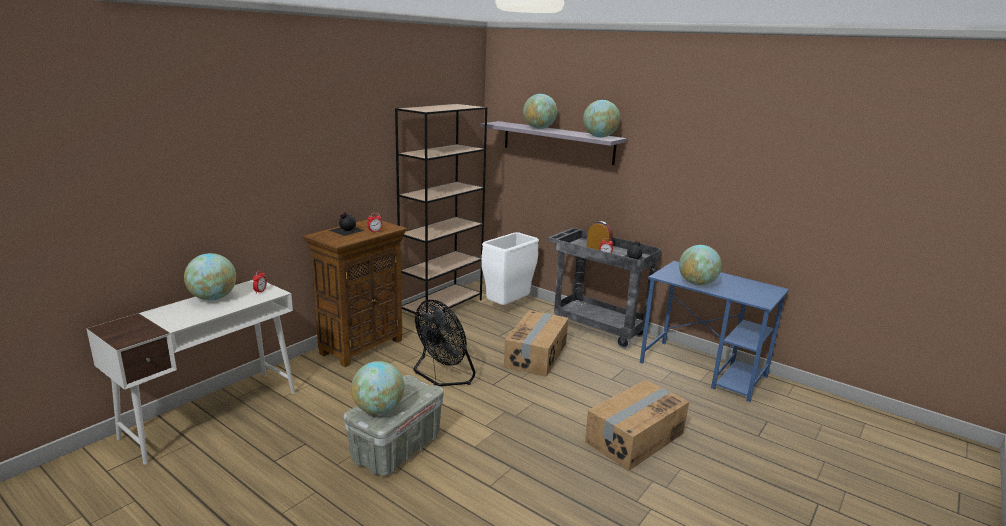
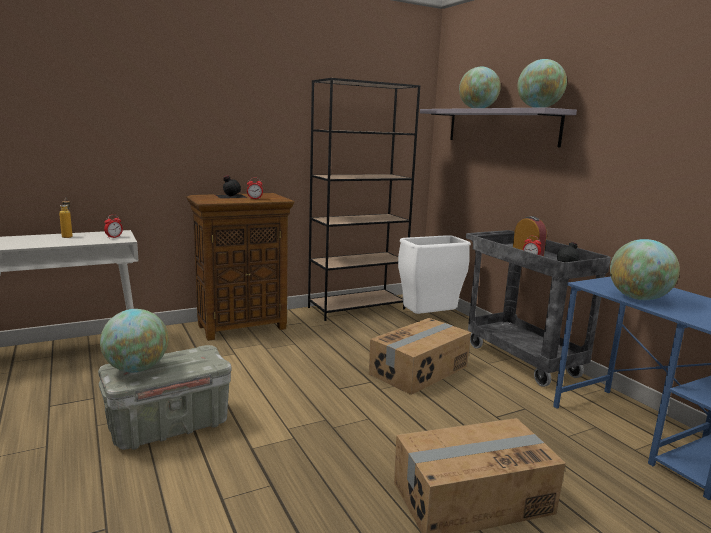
camera: 25 degrees right, 5 degrees down
(213, 298) = (68, 236): globe -> bottle
(435, 376) = (285, 367): black fan -> none

